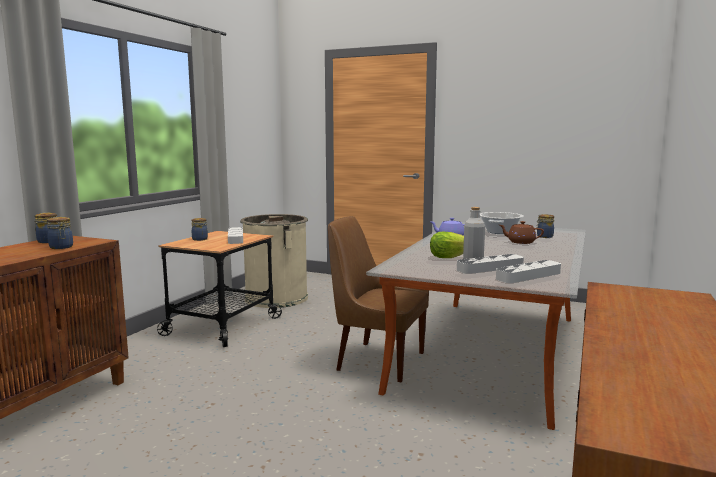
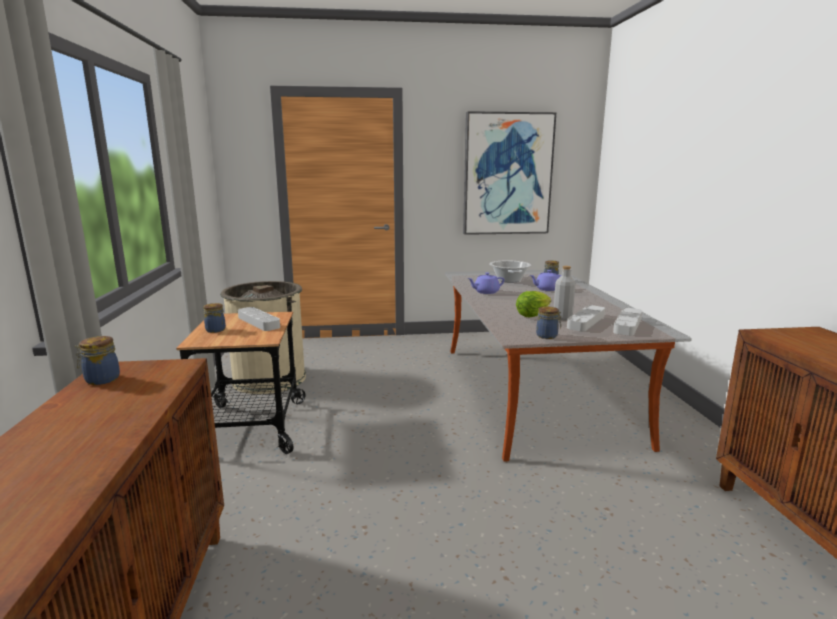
camera: 30 degrees left, 5 degrees up
(61, 247) = (154, 386): jar -> jar (547, 336)
(377, 361) = (459, 426): brown chair -> none
(520, 242) = (547, 289): brown teapot -> purple teapot
(544, 124) = (507, 174): none -> picture

